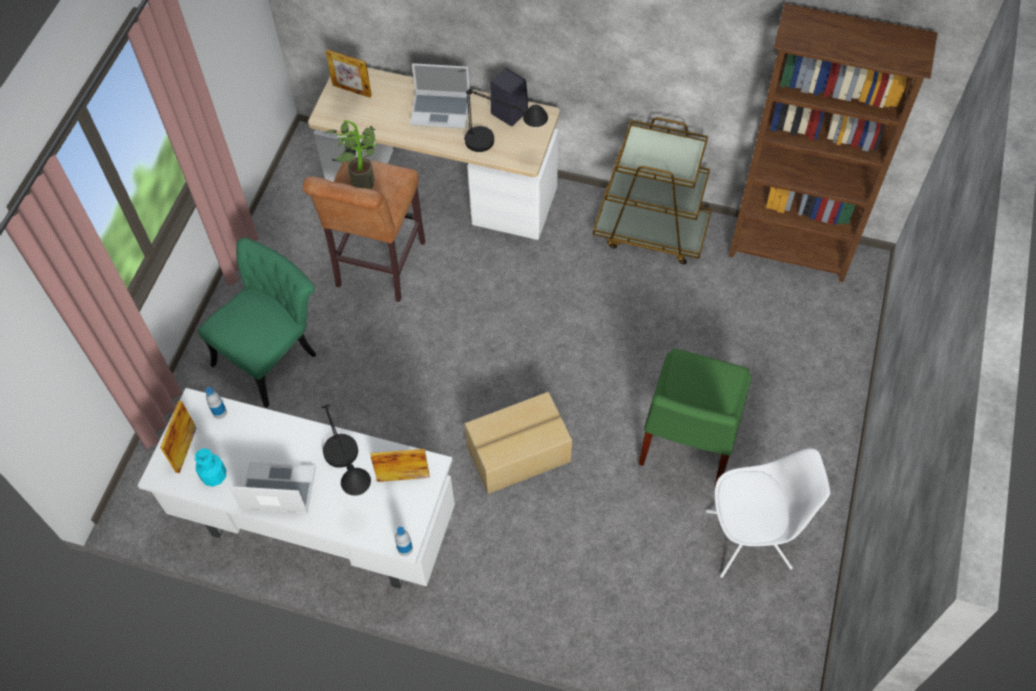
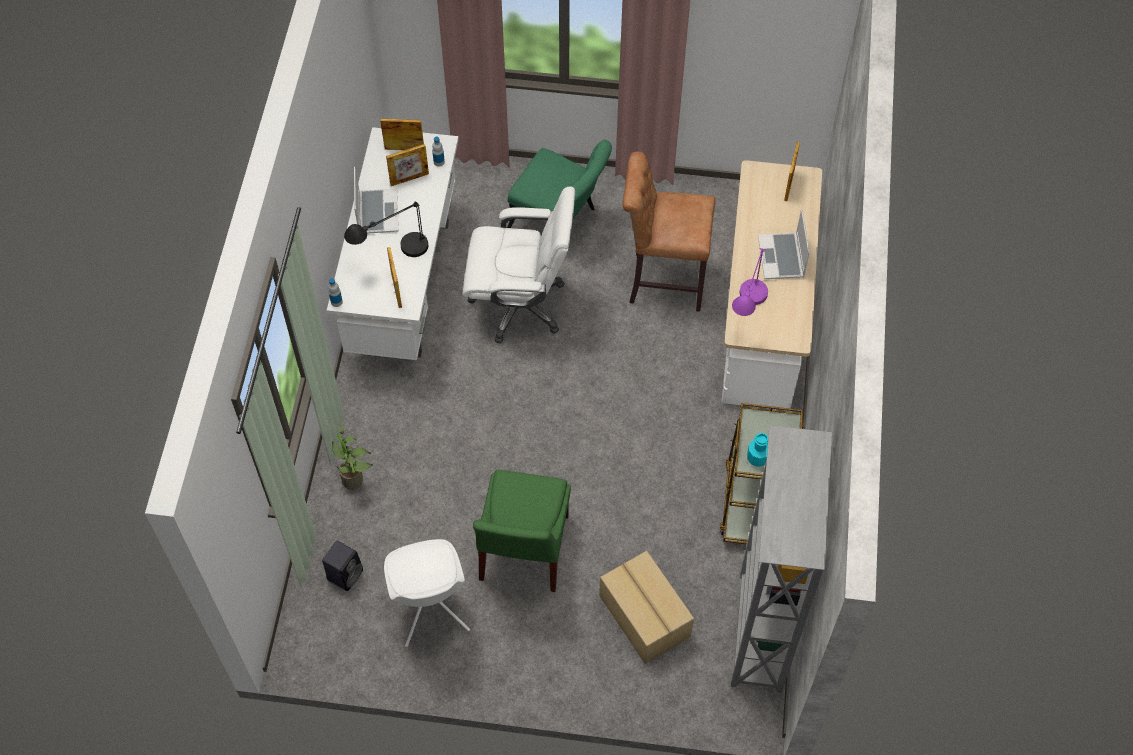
camera: 80 degrees right, 0 degrees up
(214, 475) = (385, 170): turquoise bottle -> turquoise bottle (757, 458)
(236, 448) = (409, 179): none -> picture frame
(363, 181) = (684, 212): potted plant -> potted plant (356, 480)
(376, 406) = (520, 304): none -> white office chair
(503, 149) = (747, 313): black table lamp -> purple table lamp
(508, 112) = (793, 311): black speaker -> black speaker (345, 574)
(519, 454) = (489, 418): cardboard box -> cardboard box (644, 617)
(687, 441) = (522, 552): green chair -> green chair turned 90 degrees counterclockwise
(790, 251) = (758, 633): brown bookcase -> grey bookcase

